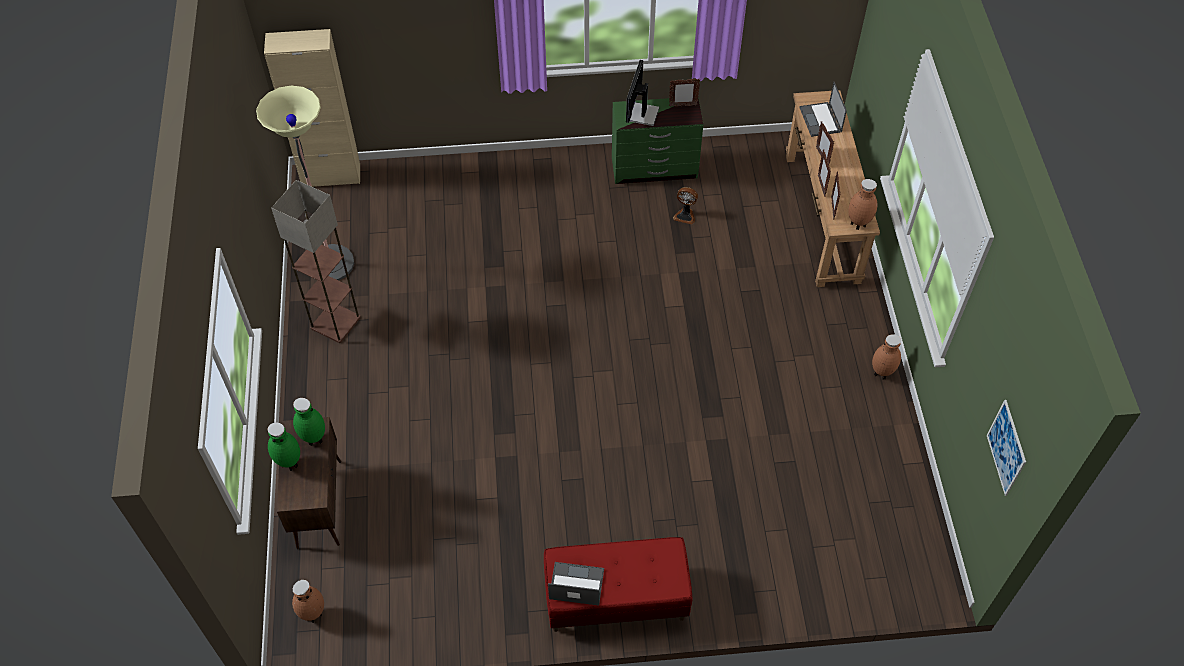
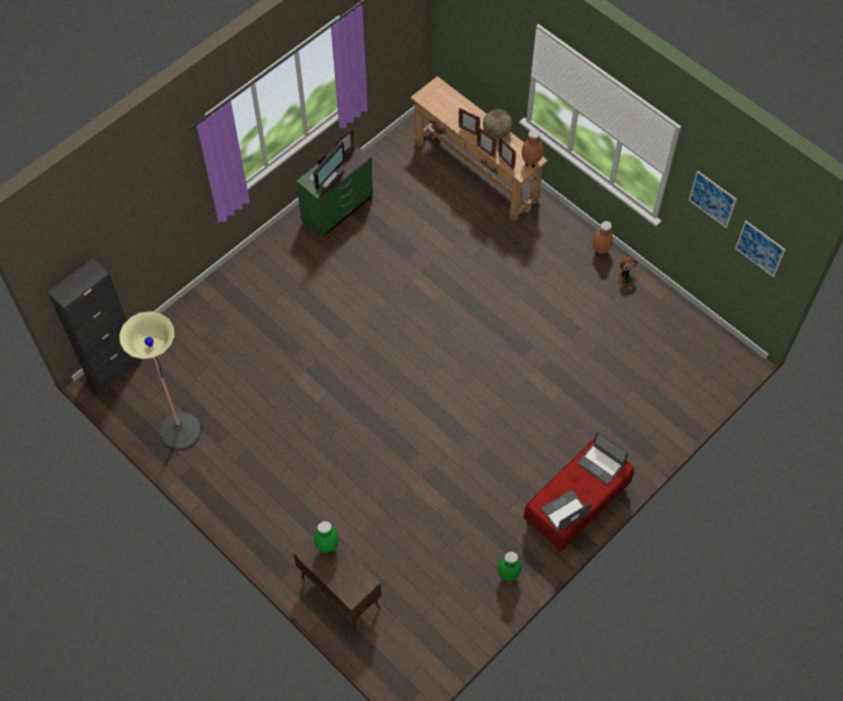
camera: 40 degrees left, 5 degrees up
(290, 463) = (328, 574): green vase -> green vase (508, 576)
(313, 614) = (406, 660): brown vase -> none
(331, 176) = (114, 369): beige cabinet -> black cabinet
(335, 322) = (226, 468): floor lamp -> none
(642, 114) = (324, 177): monitor -> monitor turned 120 degrees counterclockwise
(685, 215) = (388, 229): fan -> fan (625, 278)
(821, 120) = (444, 105): laptop -> laptop (601, 464)
(850, 175) = (496, 133): none -> globe
(989, 354) = (712, 199): none -> picture

